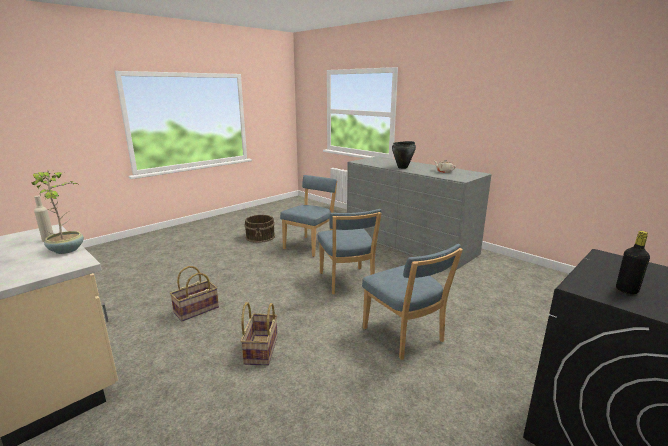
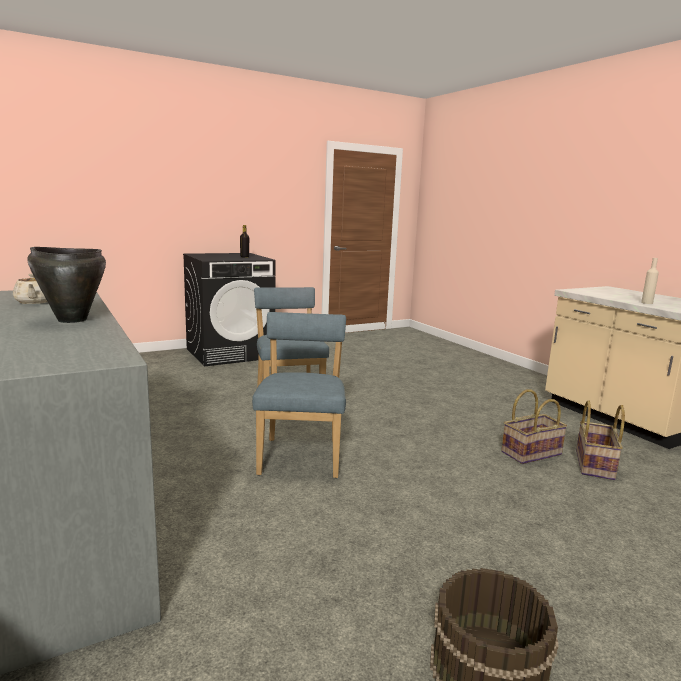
camera: 165 degrees left, 5 degrees down
(67, 250) = (604, 296): potted plant -> none
(260, 350) = (434, 409): basket -> basket (595, 465)
(310, 245) = (320, 570): blue chair -> none

